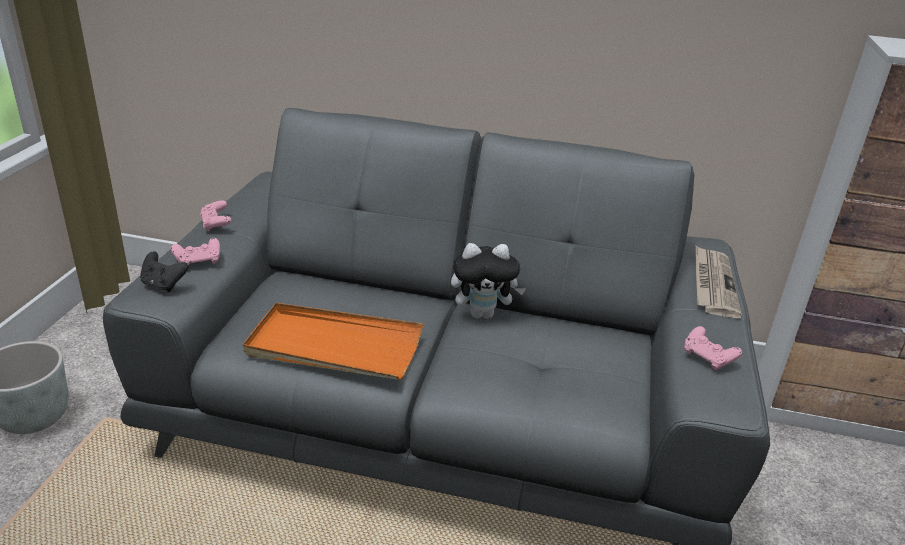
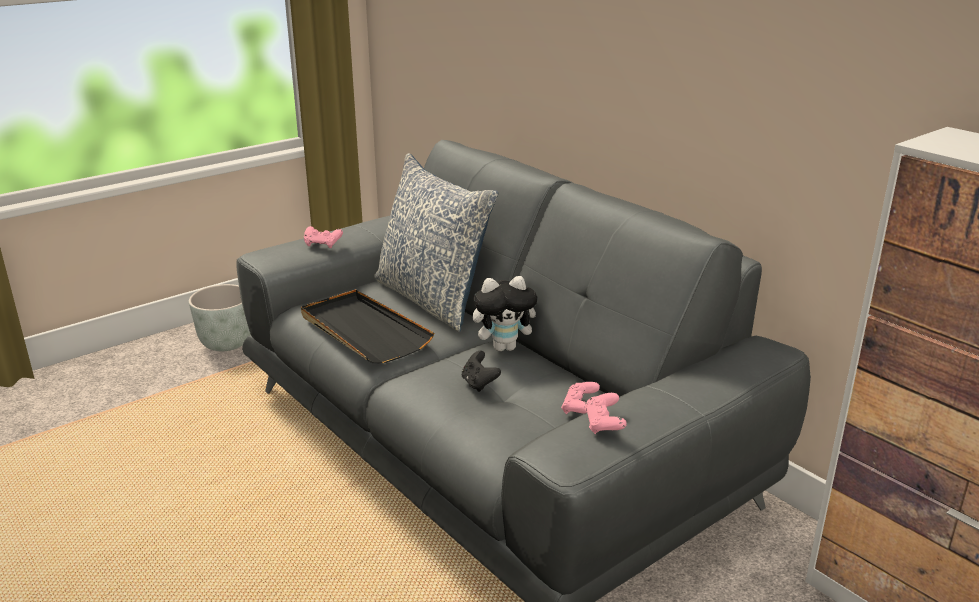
camera: 40 degrees right, 5 degrees down
(163, 285) = (283, 252): black game controller -> black game controller (479, 384)
(216, 224) = (367, 225): pink game controller -> pink game controller (579, 408)
(334, 347) = (363, 331): orange tray -> black tray
(353, 287) = (433, 299): none -> pillow
(483, 314) = (505, 347): plush toy -> plush toy turned 45 degrees counterclockwise
(712, 284) = (716, 378): newspaper -> none

